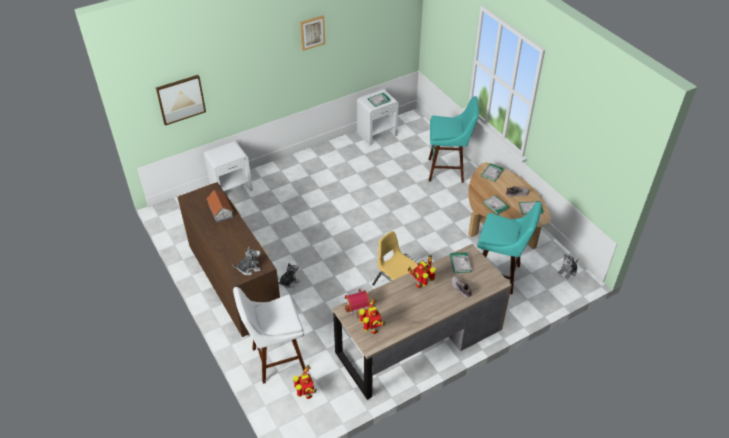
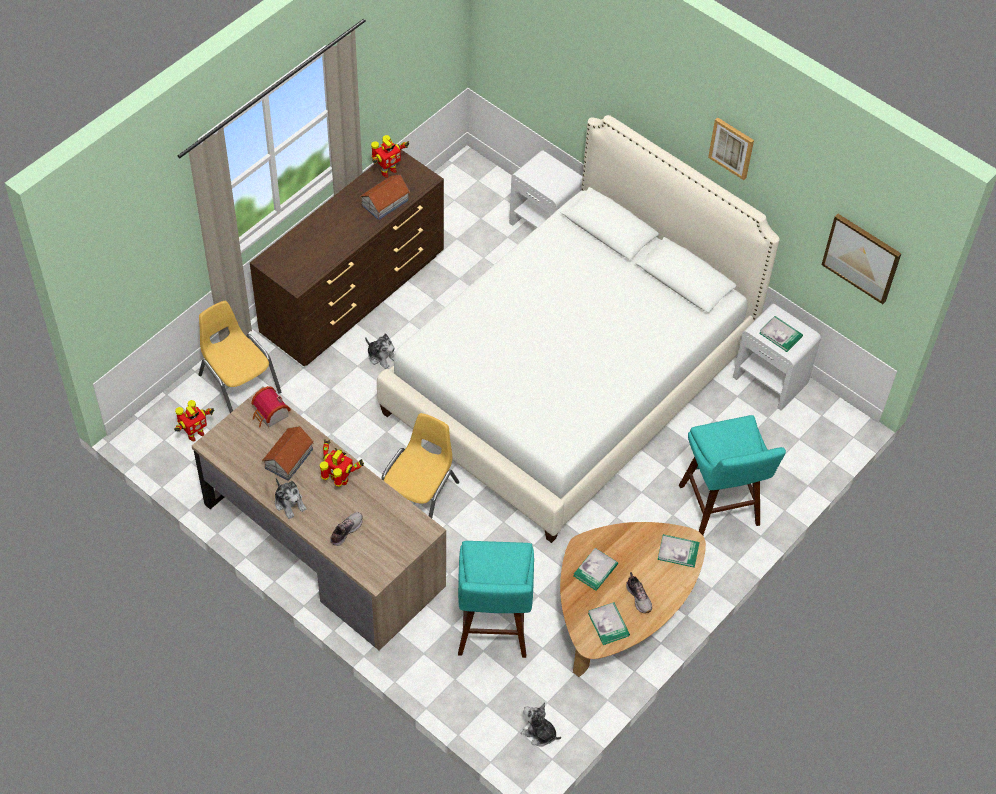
camera: 70 degrees right, 10 degrees up
(181, 99) = (537, 61): picture -> picture (862, 257)
(249, 268) = (288, 268): plush toy -> plush toy (289, 503)
(275, 360) = (239, 383): white stool -> yellow chair
(344, 204) = (570, 380): none -> white bed
(372, 329) = (238, 440): toy robot -> toy robot (387, 171)
(396, 305) = (289, 458): none -> toy house
(460, 263) = (397, 521): book -> none

